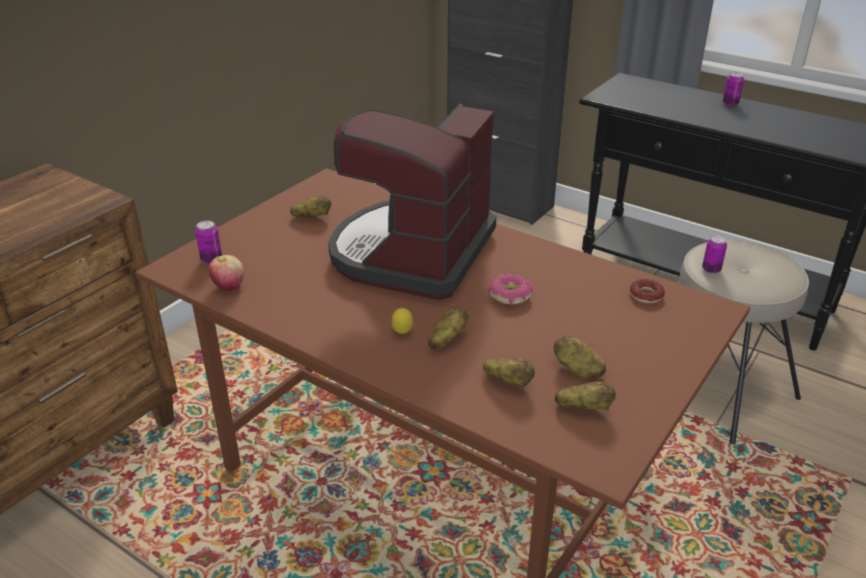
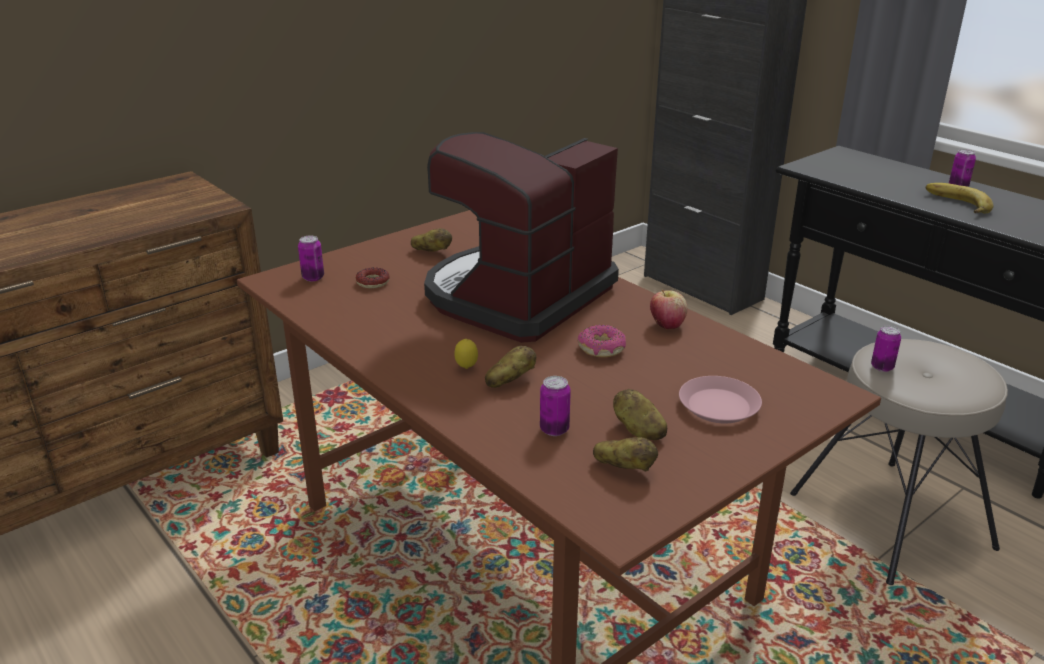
camera: 15 degrees right, 5 degrees down
(229, 286) = (316, 303): apple -> apple (667, 325)
(508, 382) = (554, 429): potato -> can
(631, 335) = (719, 406): none -> pink plate
(646, 295) = (758, 369): donut -> donut (373, 282)
(735, 121) = (955, 204): none -> banana

